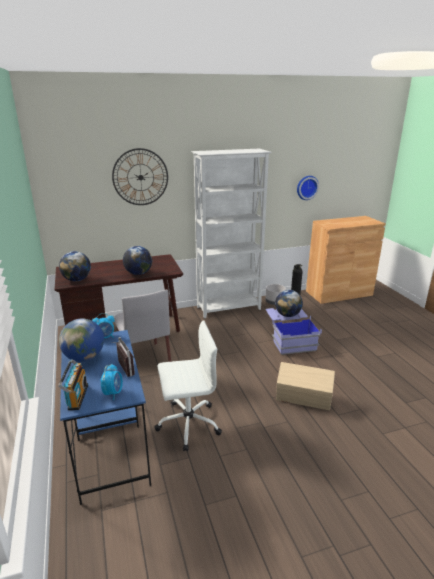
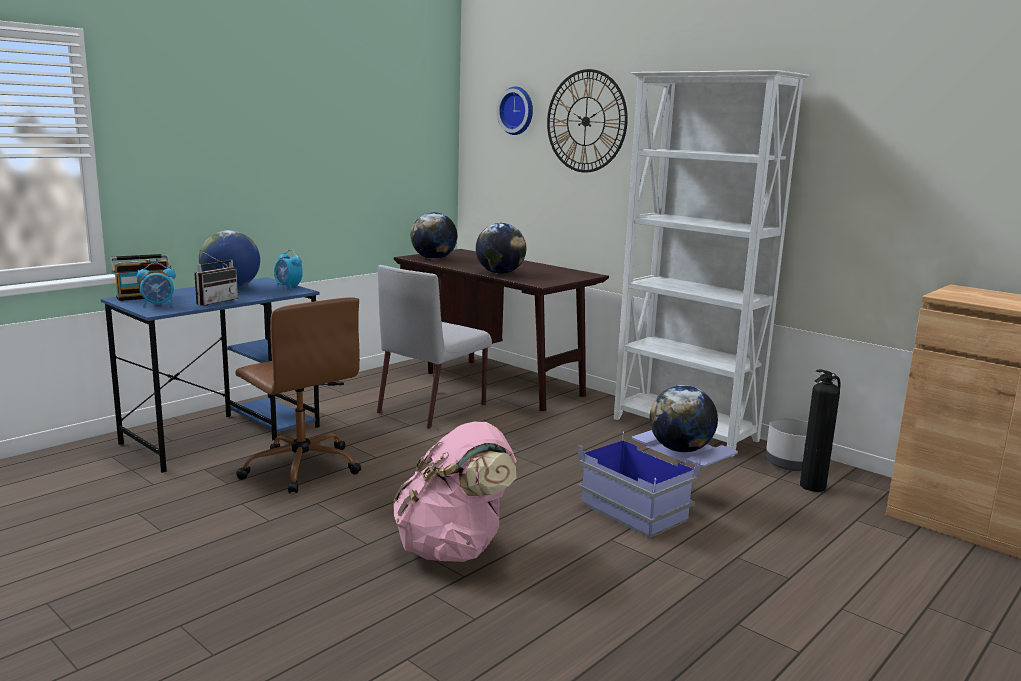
camera: 60 degrees right, 10 degrees down
(187, 424) = (301, 467): white office chair -> brown office chair
(304, 398) = (454, 549): beige storage box -> pink backpack
(306, 187) = (944, 188): wall clock -> wall clock (517, 111)

